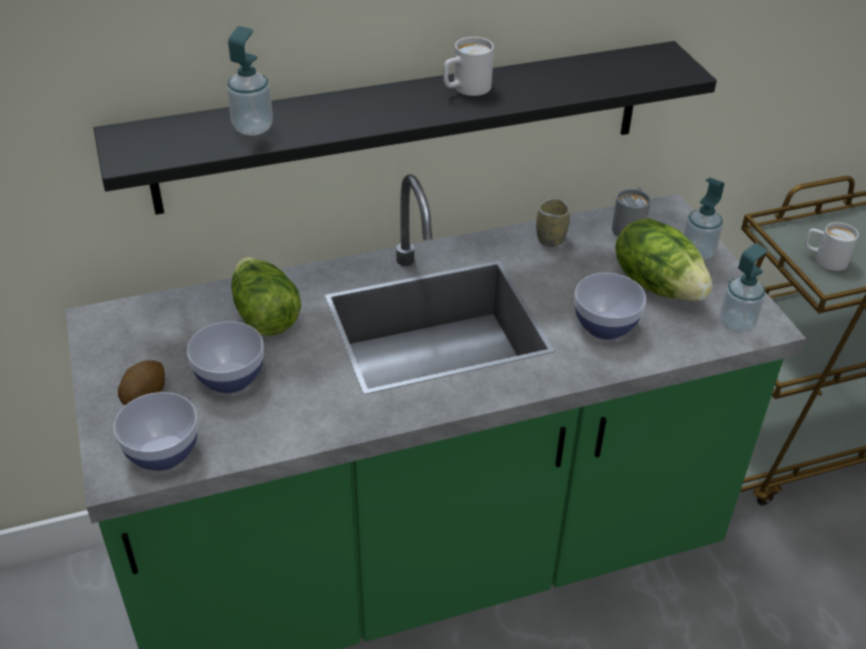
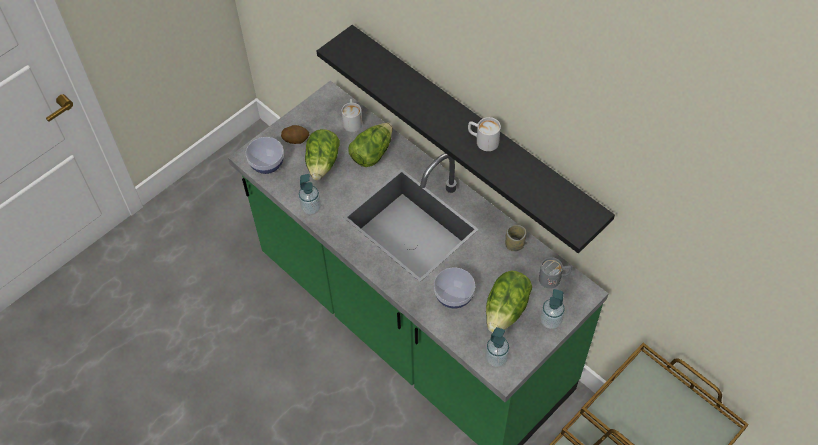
camera: 65 degrees right, 15 degrees up
(230, 378) = (323, 163): bowl -> lettuce
(253, 128) = (388, 78): soap dispenser -> soap dispenser (311, 208)
(824, 259) = (638, 403): white mug -> white mug (352, 121)

